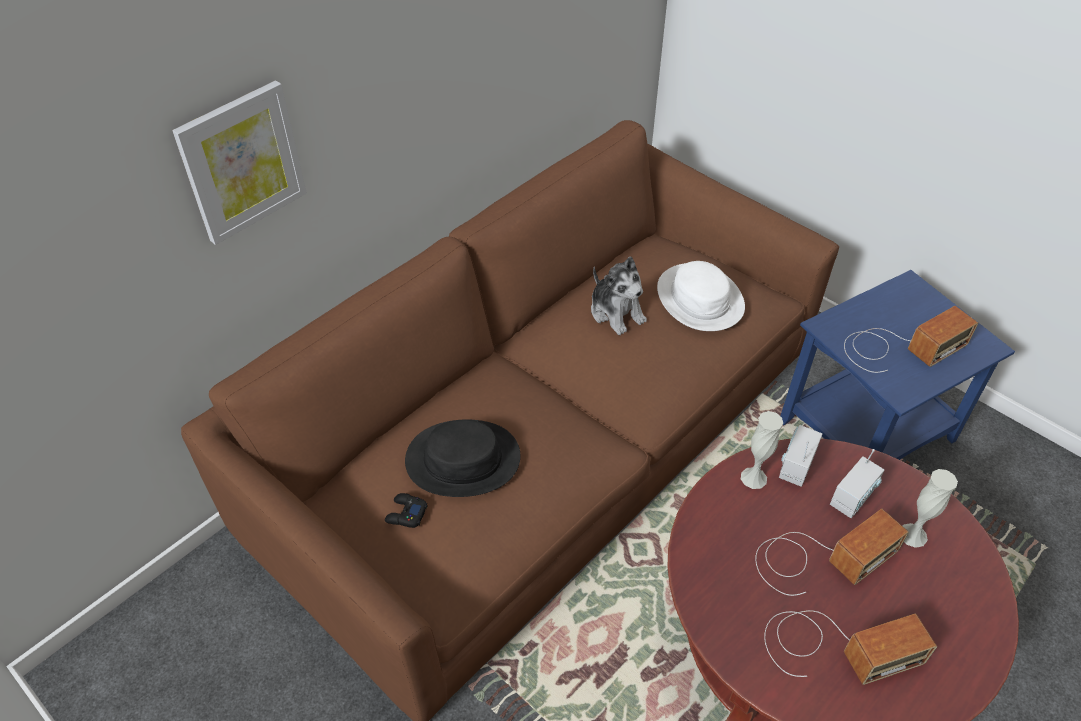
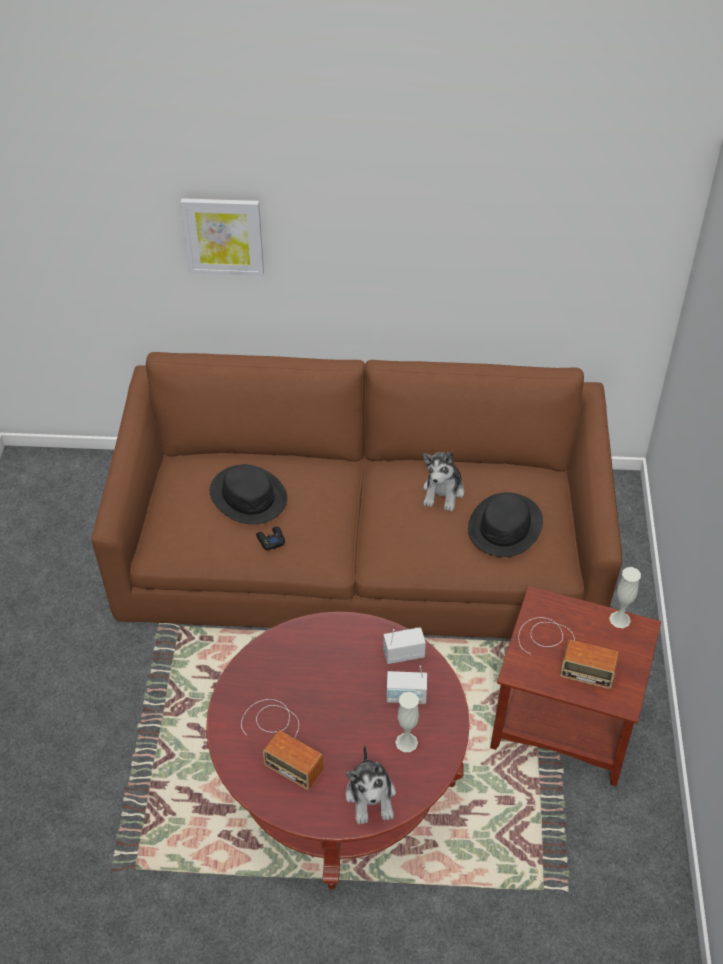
camera: 50 degrees right, 0 degrees up
(406, 514) = (188, 497): black game controller -> black game controller (270, 540)
(700, 298) = (505, 526): white hat -> black hat
(753, 478) = (371, 637): white vase -> white vase (619, 619)
(820, 558) = (340, 702): radio -> none
(864, 430) = (565, 722): blue side table -> brown side table
(966, 610) = (371, 796): none -> plush toy

